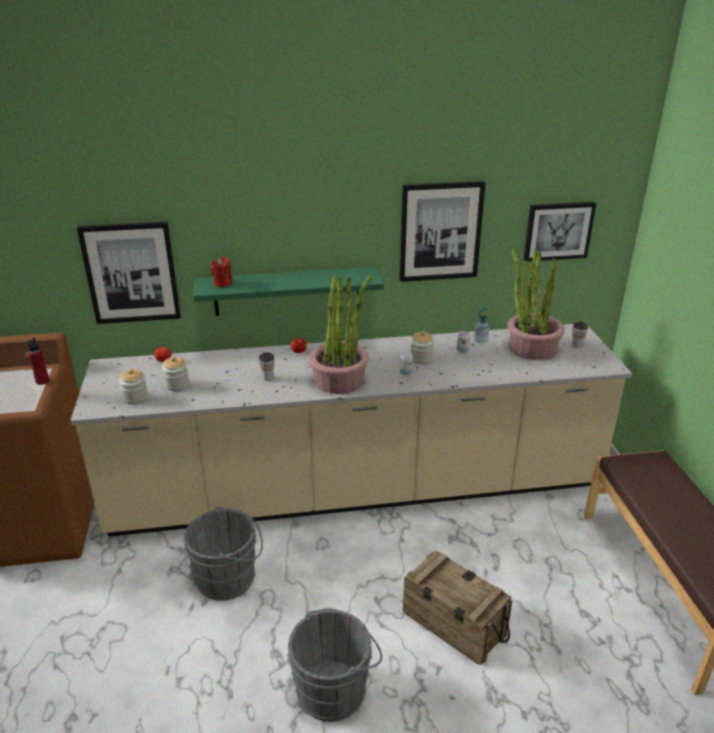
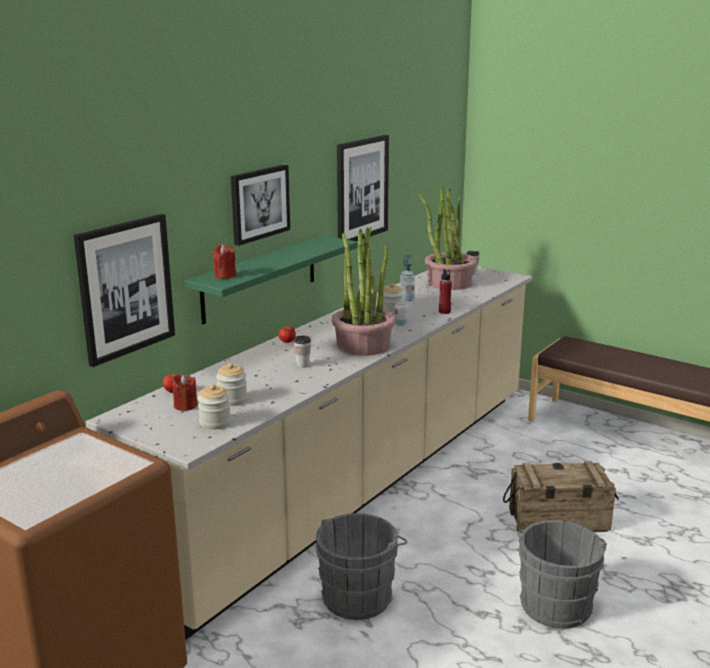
camera: 45 degrees left, 10 degrees down
(42, 381) = (100, 443): red bottle -> red bottle (444, 312)
(148, 375) = (185, 405): none -> red candle
(558, 231) = (427, 176): picture -> picture (259, 203)

